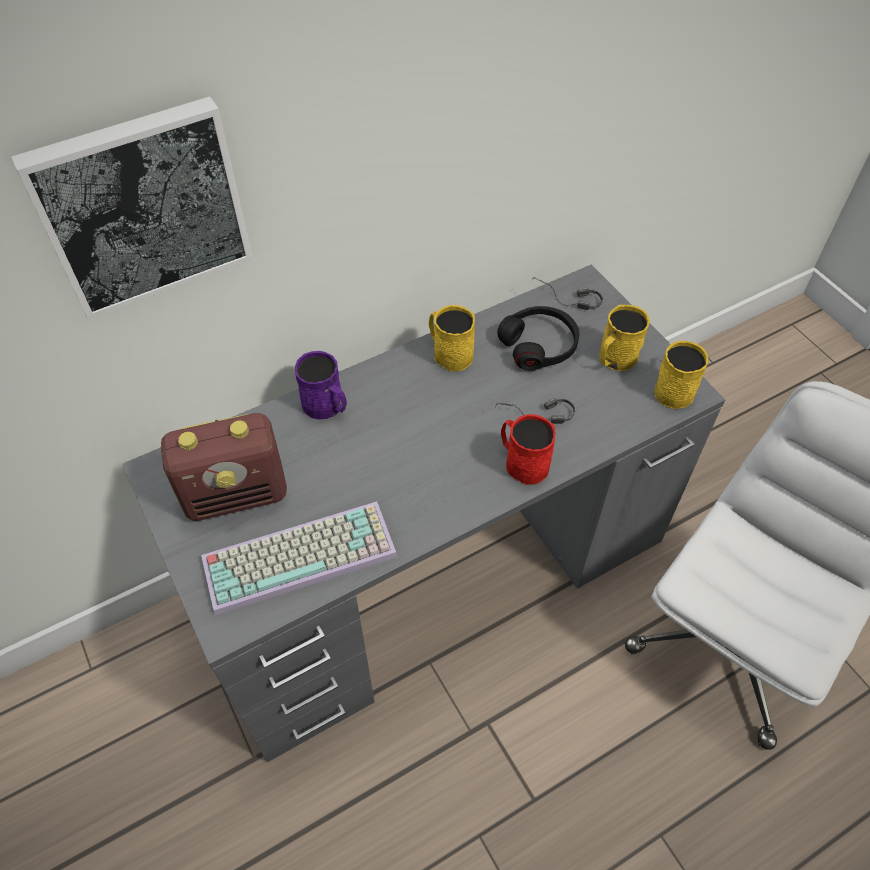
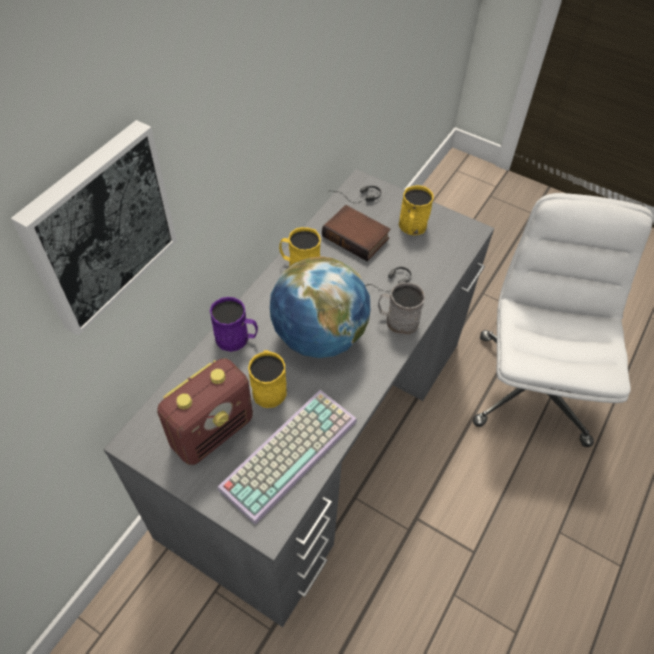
camera: 30 degrees left, 0 degrees up
(417, 442) = (319, 337): none -> globe
(522, 462) = (397, 321): red mug -> grey mug
(539, 345) = (357, 237): black headphones -> book
(675, 388) = (460, 232): yellow mug -> yellow mug (268, 387)

